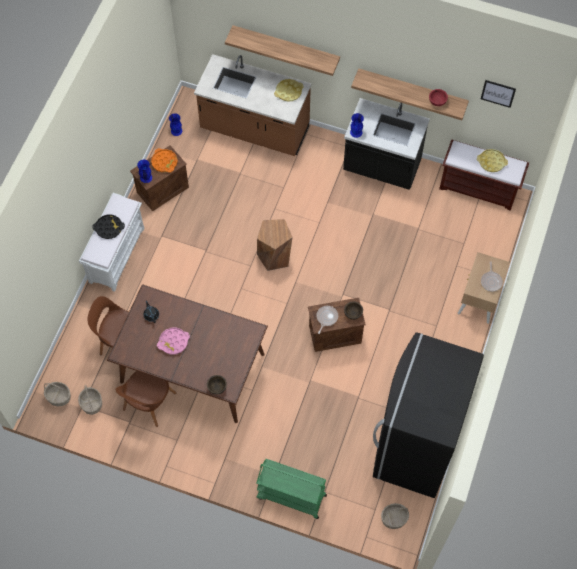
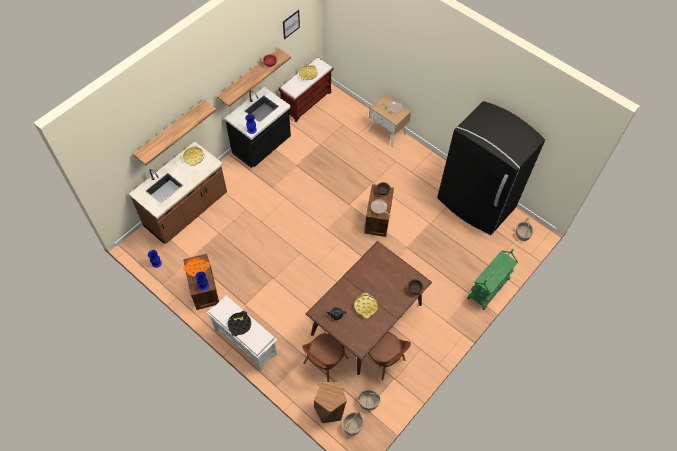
camera: 70 degrees left, 5 degrees down
(173, 342) = (365, 306): pink tray -> yellow tray
(274, 256) = (299, 235): brown stool -> brown stool (329, 409)

